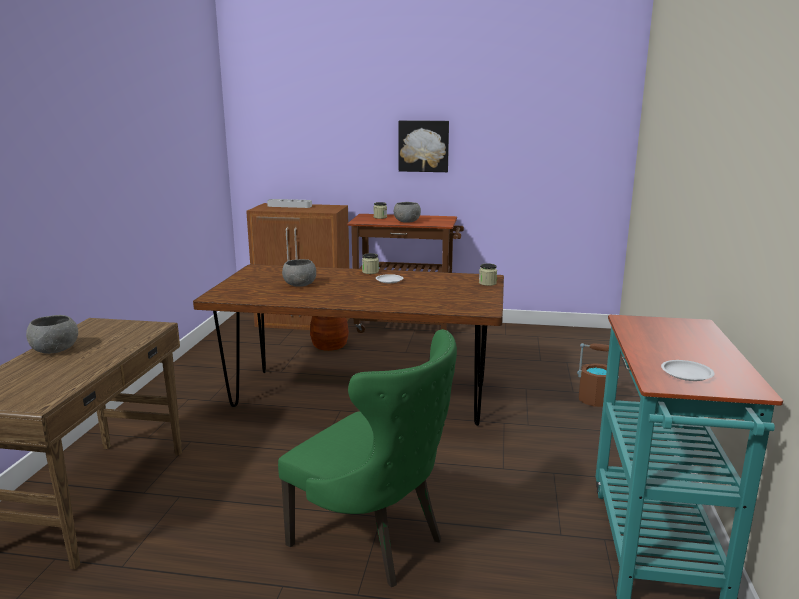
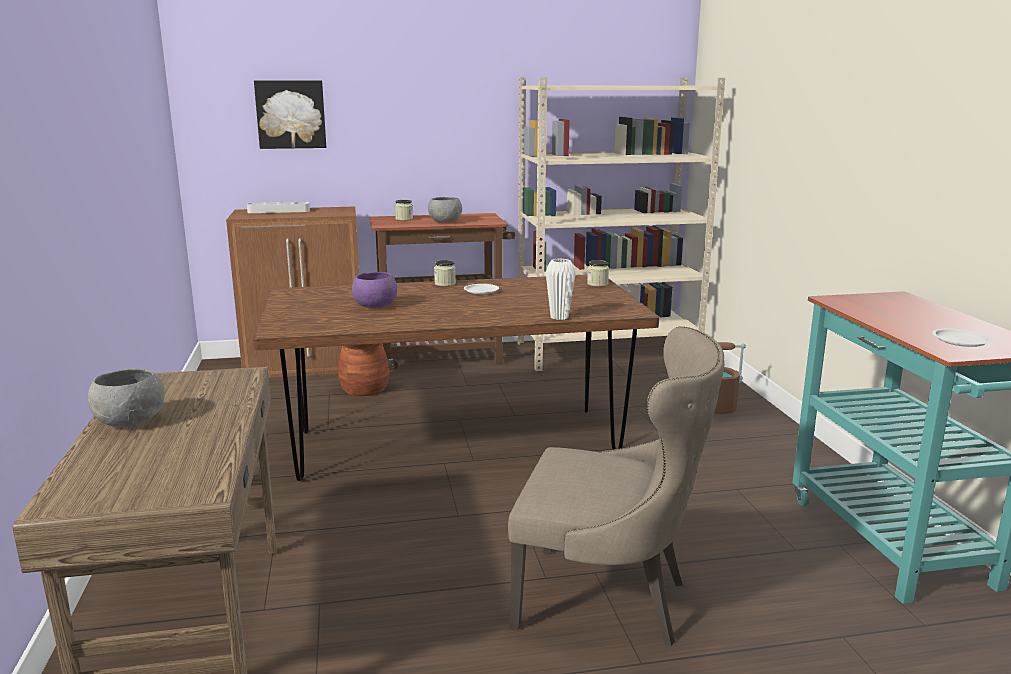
camera: 20 degrees left, 0 degrees up
(300, 285) = (376, 306): grey bowl -> purple bowl
(374, 540) = (609, 600): green chair -> beige chair
(420, 308) = (559, 317): none -> white vase
(423, 146) = (450, 126): picture -> picture (291, 114)
(540, 338) = (607, 351): none -> beige bookcase

